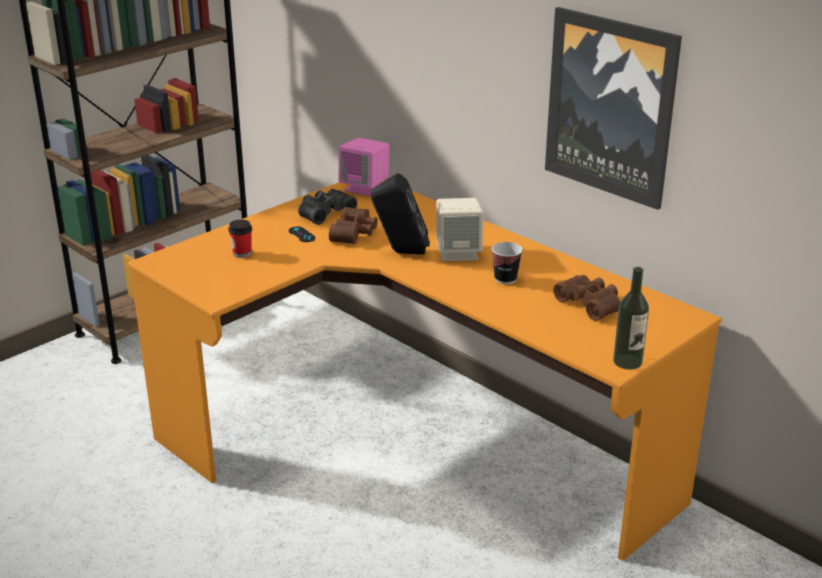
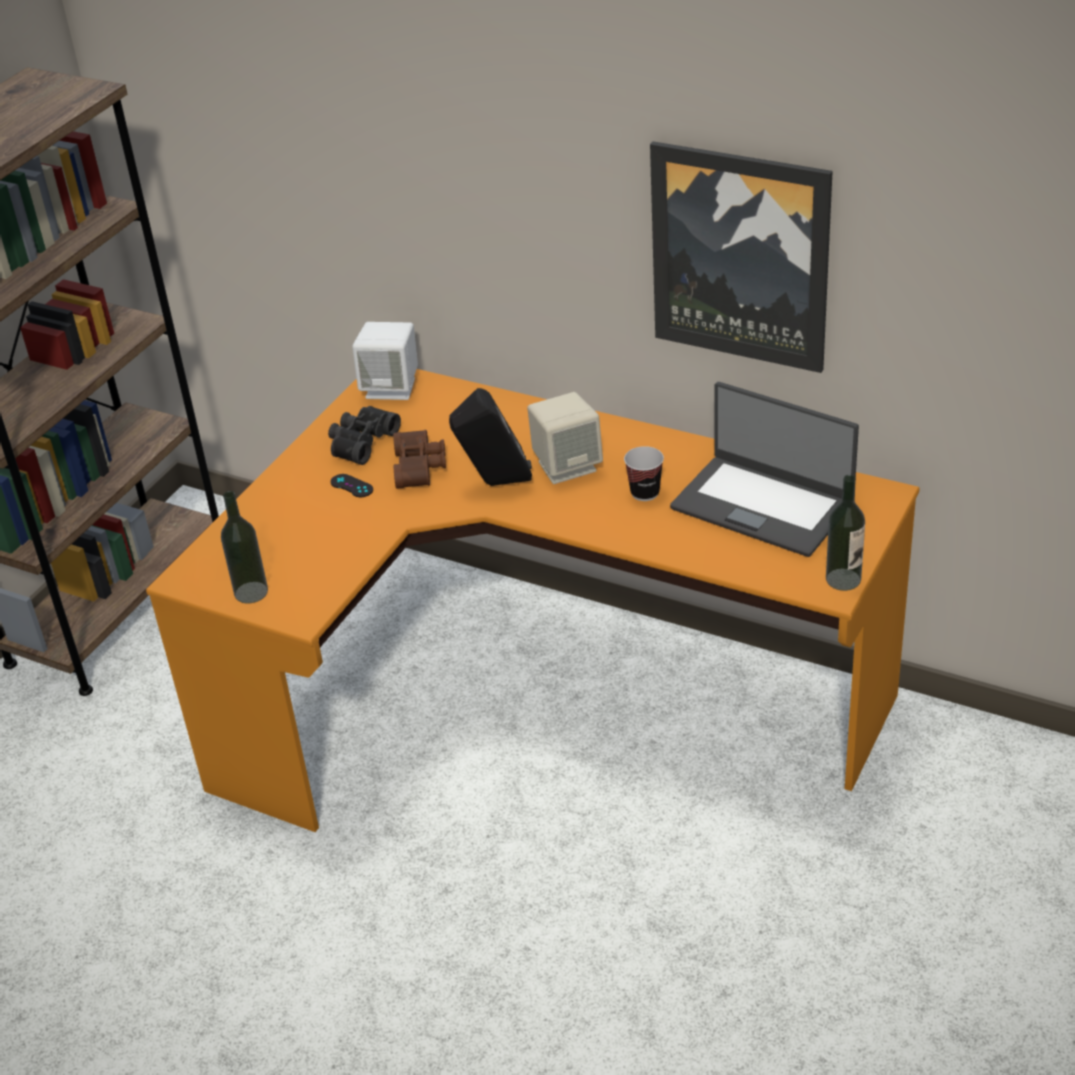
camera: 15 degrees left, 10 degrees up
(192, 278) = (251, 592): none -> bottle
(242, 253) = (291, 536): cup -> none
(365, 188) = (391, 388): pink speaker -> white speaker
(590, 304) = (763, 505): brown binoculars -> laptop

